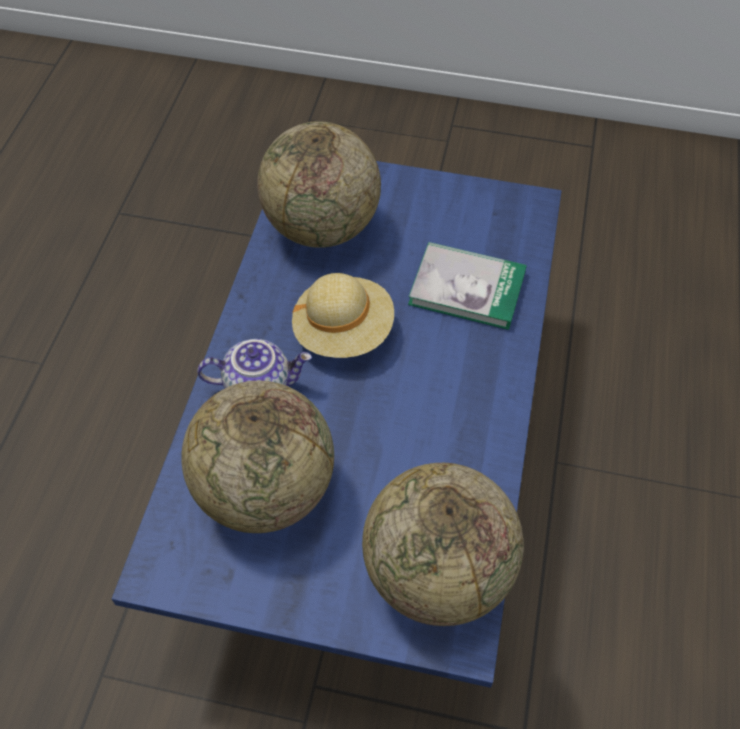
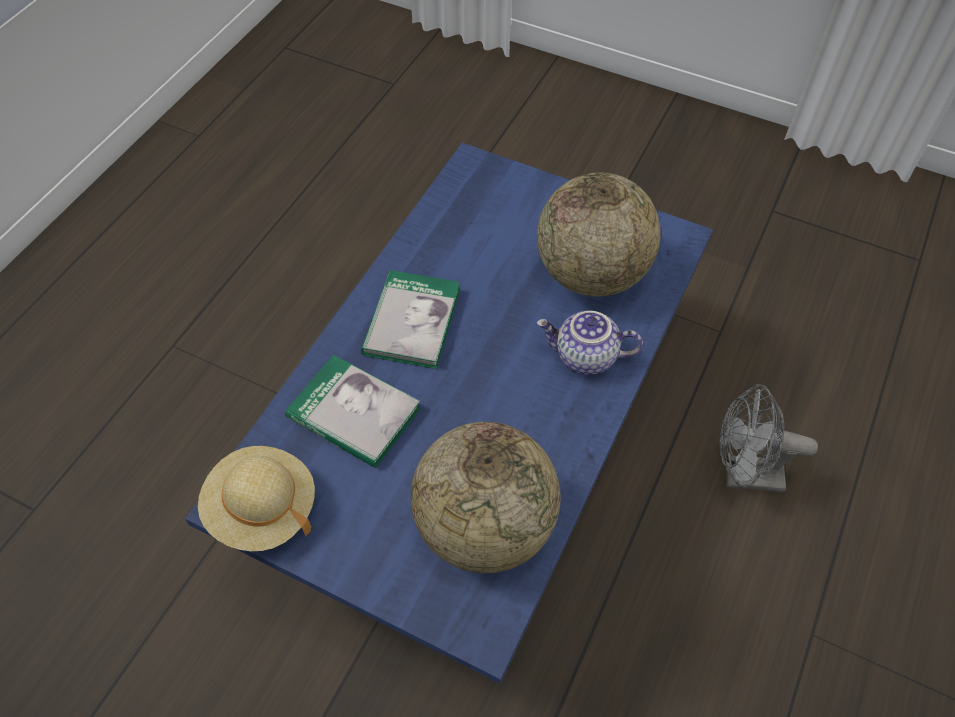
camera: 165 degrees left, 0 degrees up
(89, 490) = (743, 475): none -> grey fan
(343, 331) = (493, 393): beige hat -> beige hat (262, 509)
(436, 572) = (475, 200): globe -> none
(450, 387) = (412, 321): none -> book

